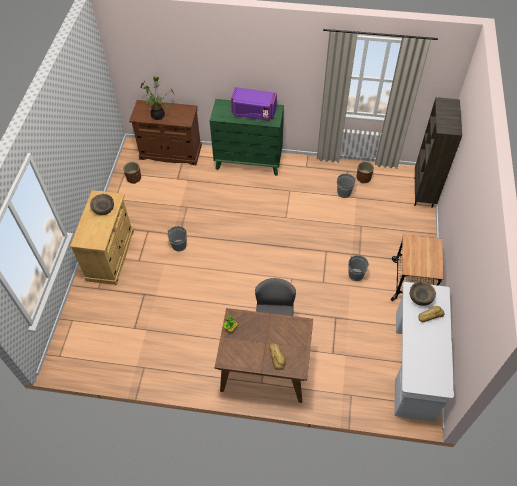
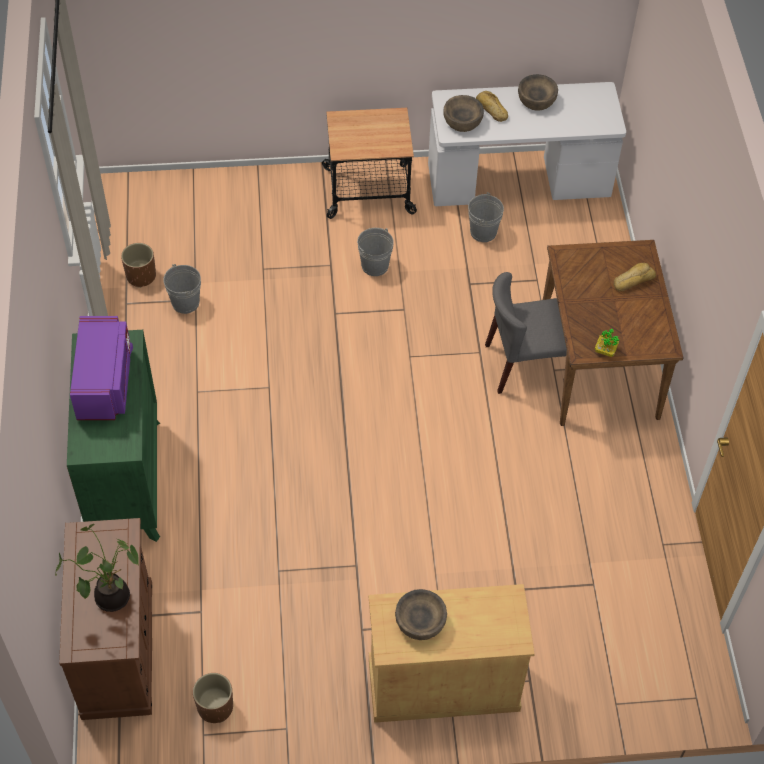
camera: 105 degrees left, 0 degrees up
(179, 245) = (383, 558): grey bucket -> grey bucket (483, 232)
(423, 193) = (164, 186): brown bookcase -> none
(437, 343) = (536, 100): none -> brown bowl

